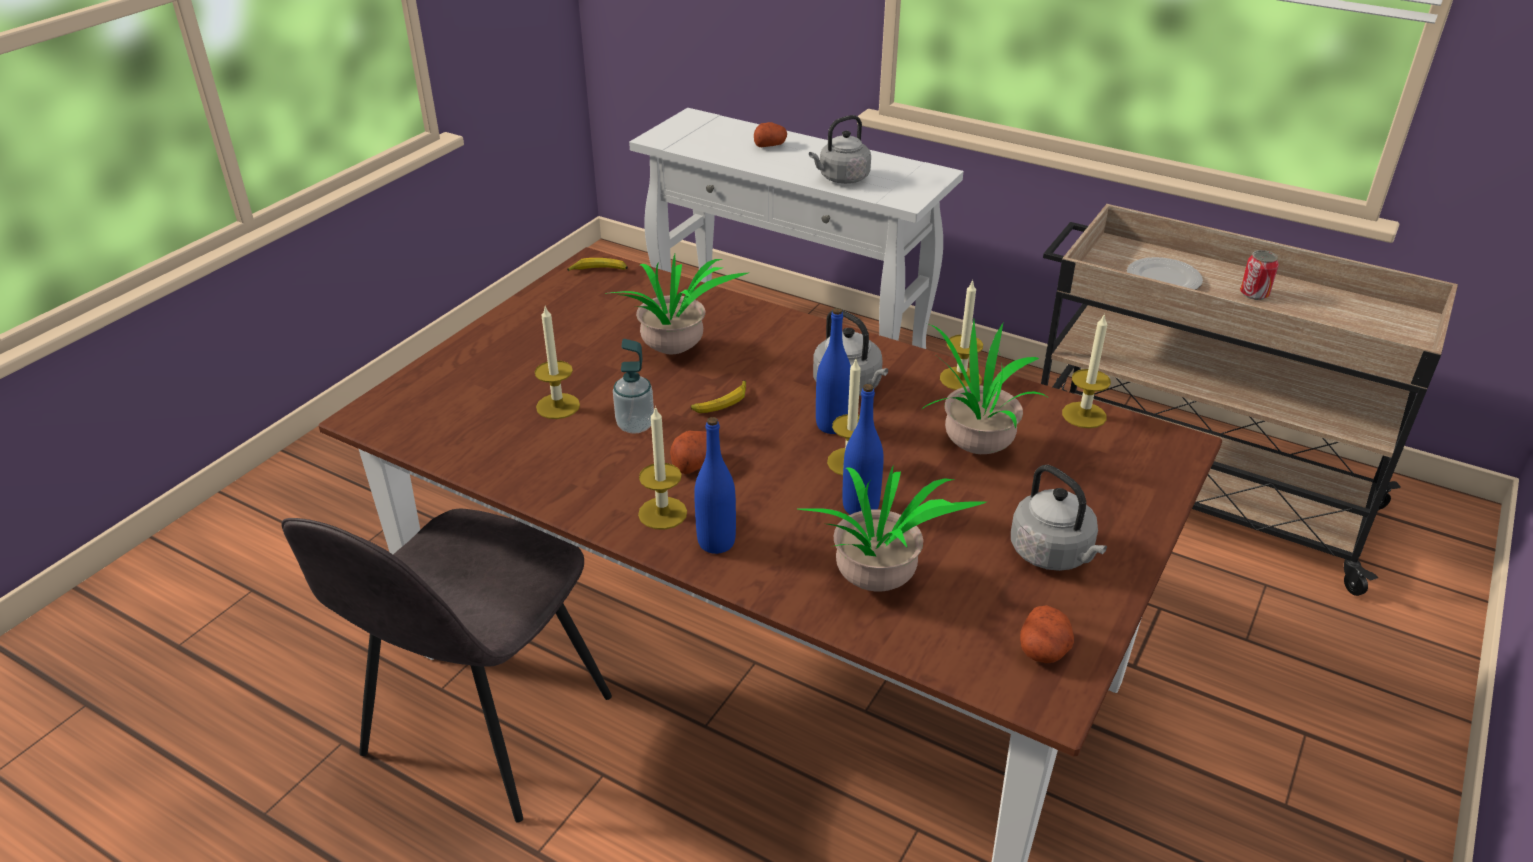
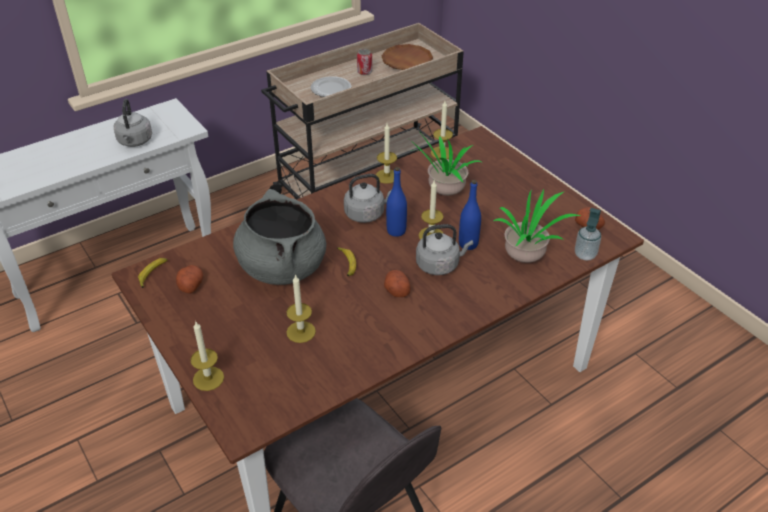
camera: 65 degrees left, 5 degrees up
(635, 425) = (345, 304): soap dispenser -> soap dispenser (585, 255)
(662, 513) = (432, 314): candle -> candle (208, 378)
(675, 353) = (282, 267): potted plant -> grey cooking pot
(716, 542) = (467, 301): blue bottle -> none
(770, 145) = (55, 153): potato -> potato (190, 285)
(1053, 554) = (532, 200): grey kettle -> grey kettle (439, 265)
(1349, 323) = (407, 61): none -> brown plate

